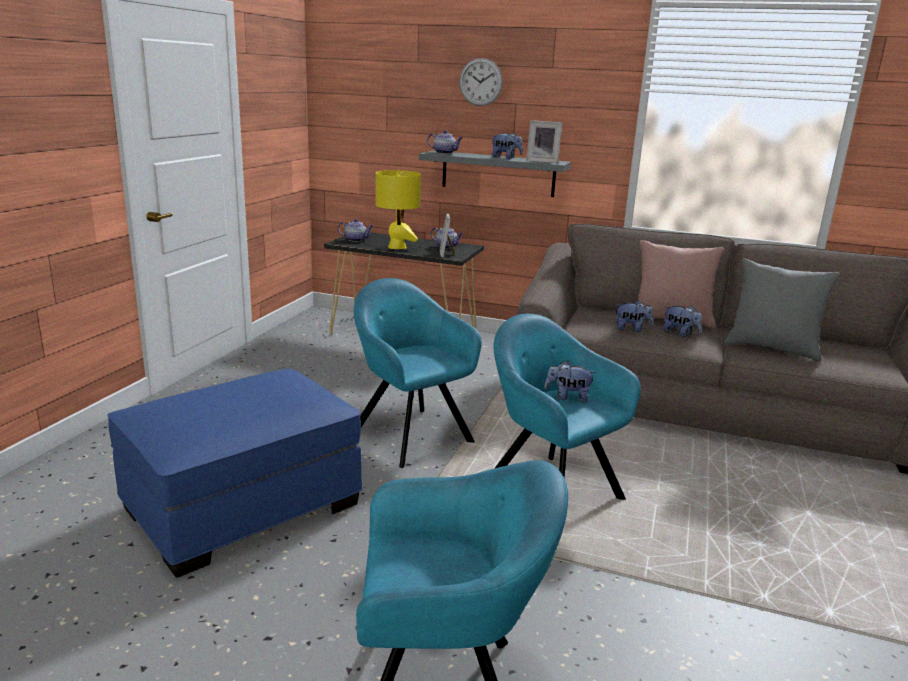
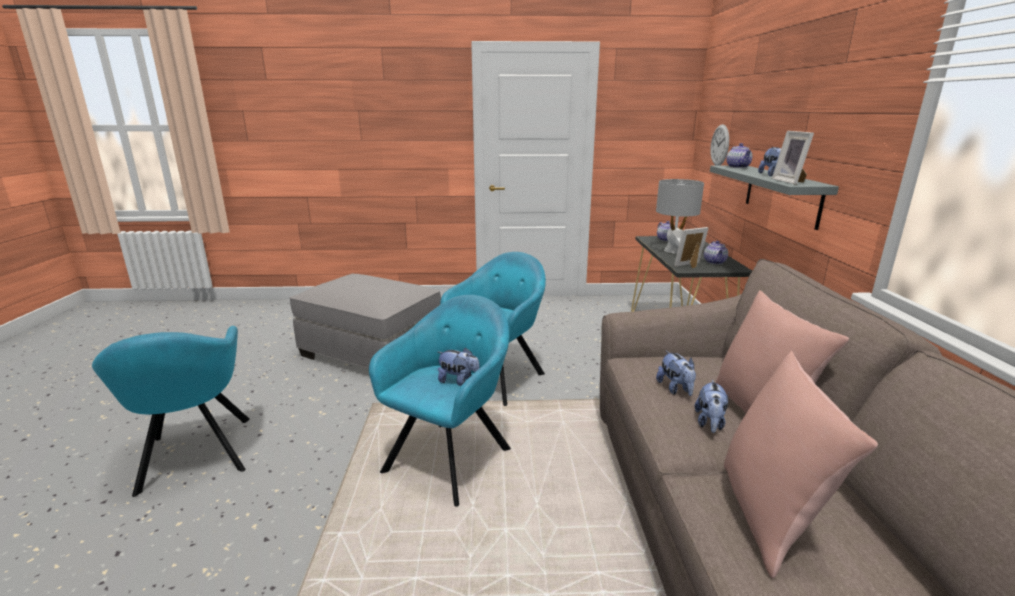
camera: 70 degrees right, 0 degrees up
(244, 505) = (373, 351): blue ottoman -> grey ottoman
(397, 247) = (673, 251): yellow table lamp -> grey table lamp
(480, 82) = (786, 89): wall clock -> wall clock (720, 145)
(568, 397) = (459, 381): plush toy -> plush toy turned 120 degrees clockwise
(772, 348) = (768, 515): grey pillow -> pink pillow

